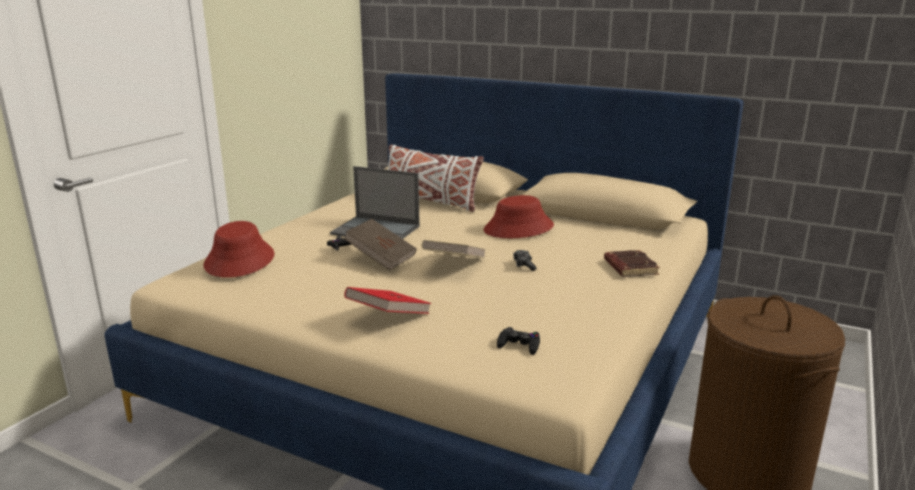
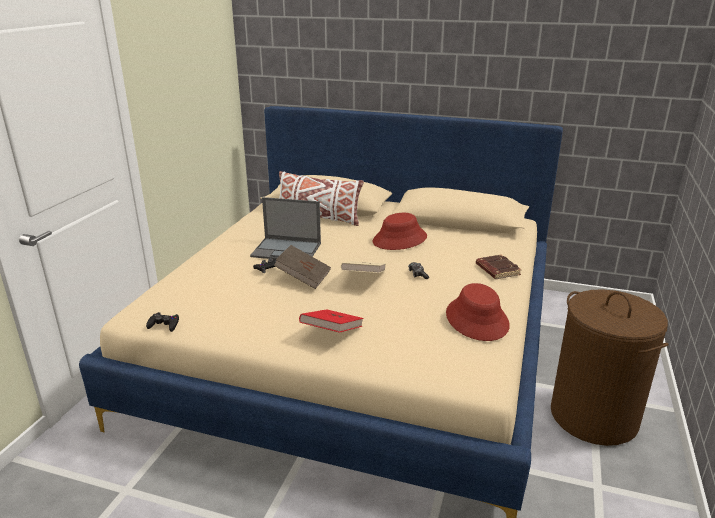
camera: 10 degrees left, 5 degrees up
(240, 260) = (187, 290): red hat -> red hat (477, 319)
(519, 345) = (442, 348): black game controller -> black game controller (164, 325)

